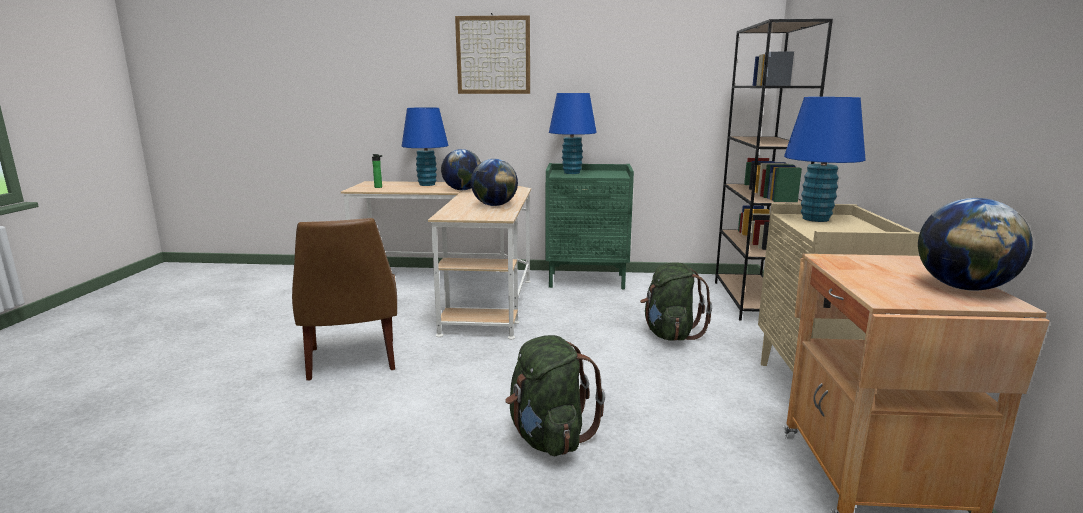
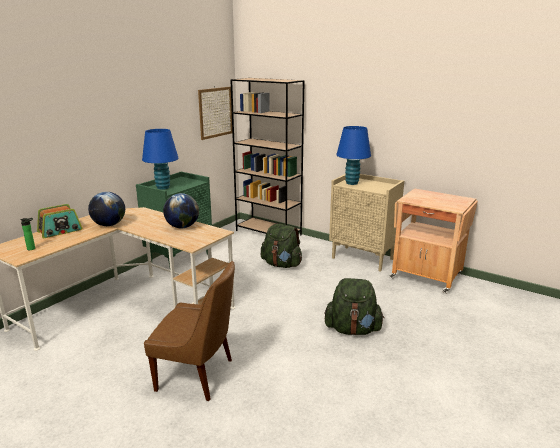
camera: 60 degrees left, 5 degrees up
(427, 184) = (60, 231): blue table lamp -> radio
(493, 54) = (82, 105): picture -> picture (215, 111)
(963, 287) = (450, 197): globe -> none

